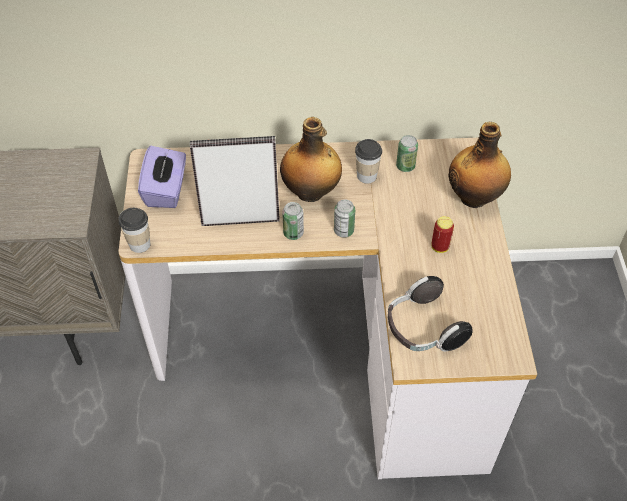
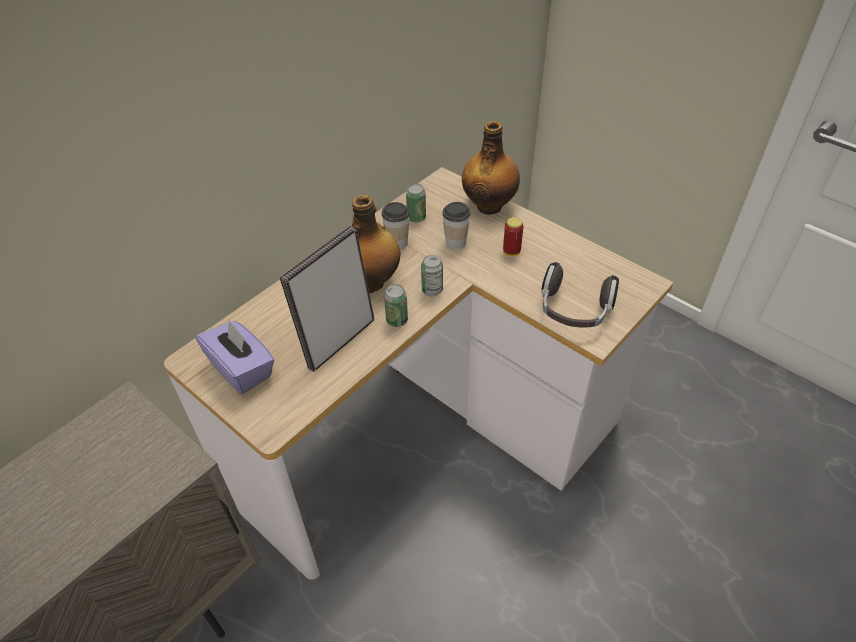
camera: 45 degrees left, 5 degrees down
(139, 244) = (275, 429): cup -> cup (455, 242)

